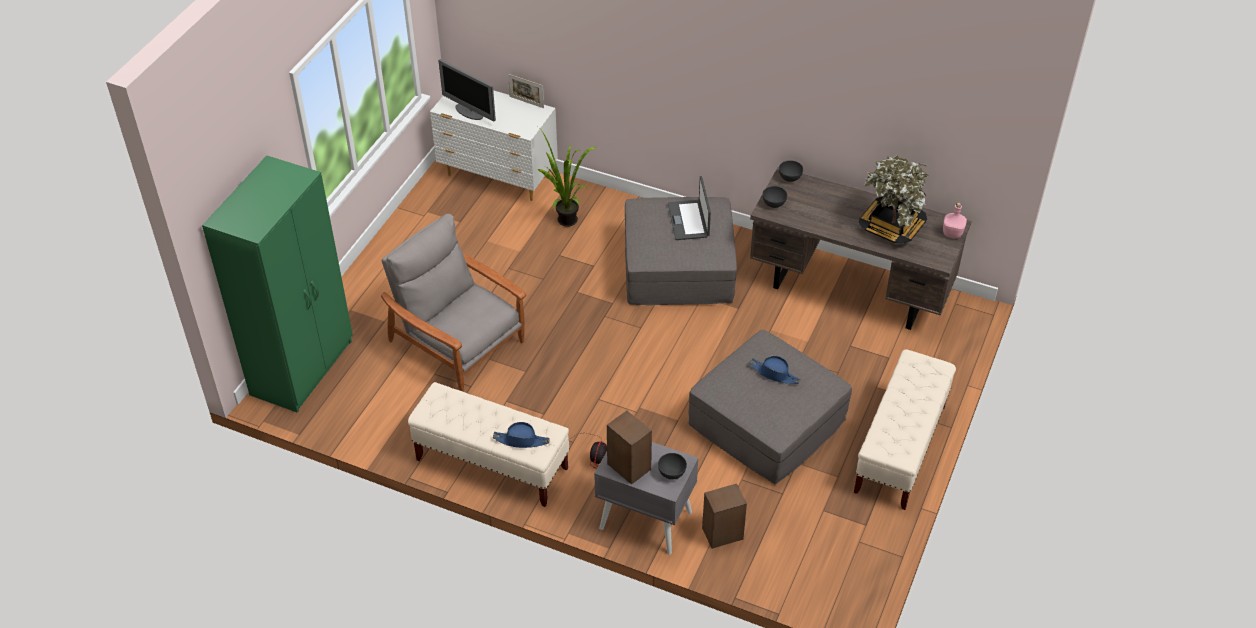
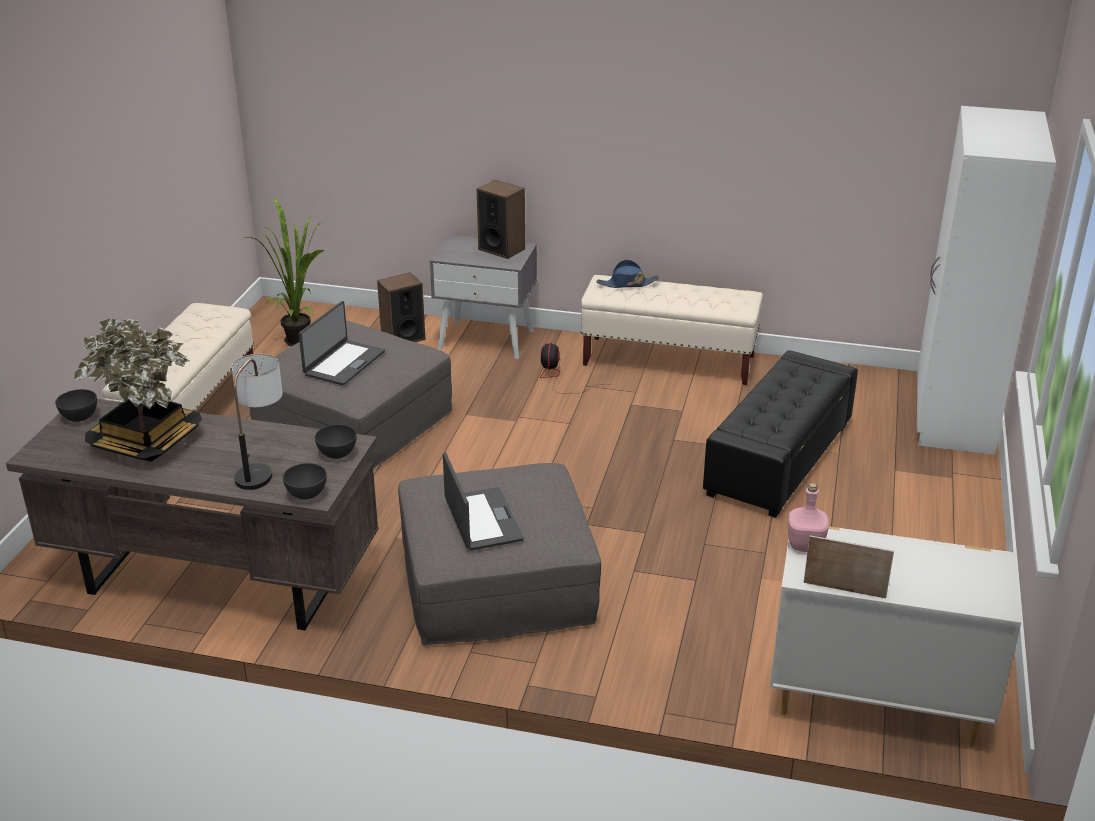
camera: 170 degrees right, 15 degrees down
(303, 367) = (952, 415): green wardrobe -> white wardrobe
(458, 342) = (780, 458): grey armchair -> black ottoman
(469, 112) = (939, 558): monitor -> none
(566, 224) = (708, 630): potted plant -> potted plant (299, 338)
(671, 473) = (456, 248): grey bowl -> grey bowl (80, 417)
(774, 374) = (343, 363): blue hat -> laptop
(817, 199) = (262, 467): none -> table lamp
(952, 233) = (48, 442): pink bottle -> pink bottle (806, 545)

